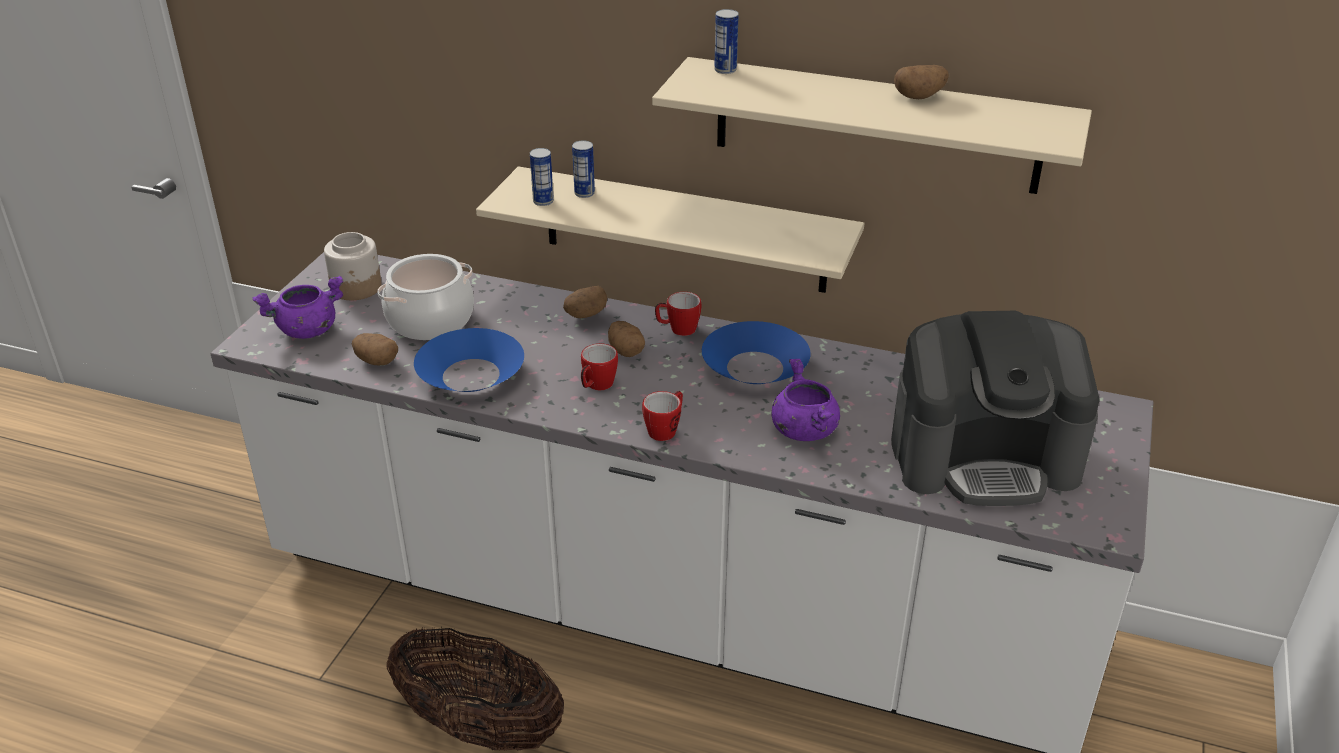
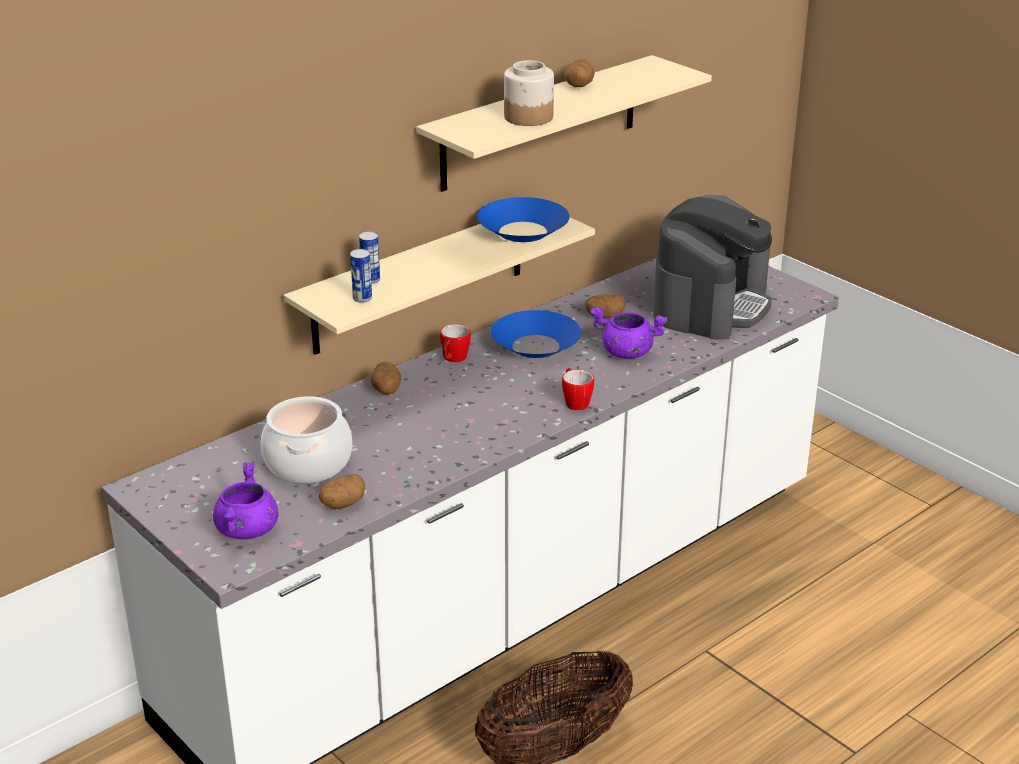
camera: 60 degrees left, 5 degrees down
(357, 287) = (203, 488): jar -> jar (529, 117)
(470, 375) = (415, 464): blue bowl -> blue bowl (523, 232)
(596, 386) = (491, 413): mug -> none
(626, 351) = (458, 388): potato -> potato (604, 317)
(725, 70) = (459, 121): can -> none

